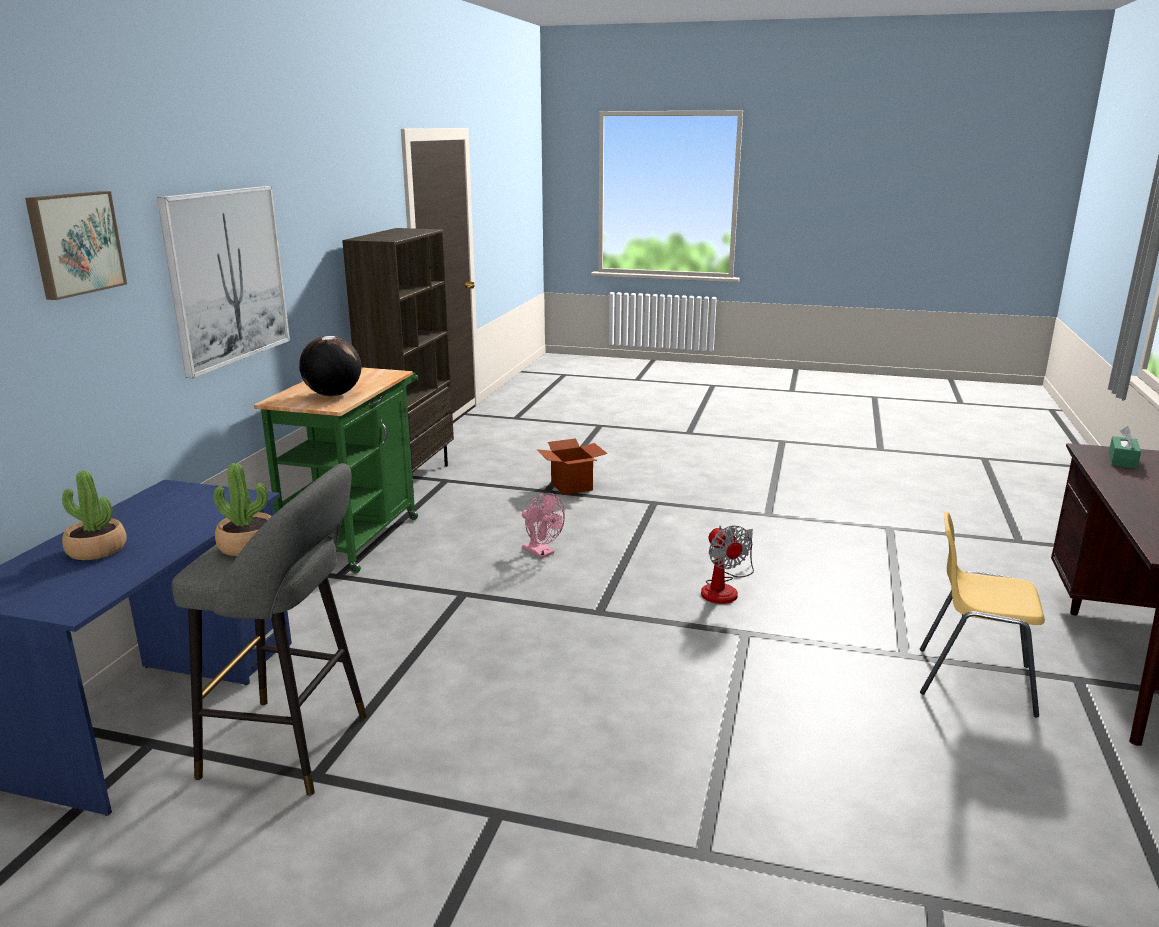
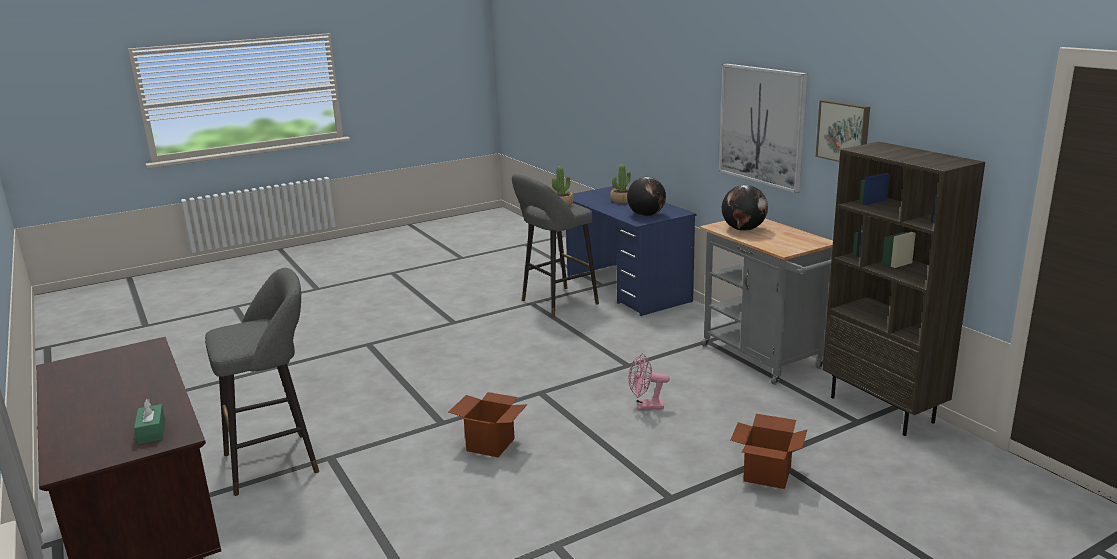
camera: 135 degrees right, 0 degrees up
(74, 243) = (683, 76): picture -> picture (844, 132)
(204, 503) = (646, 215): none -> globe
(357, 535) = (767, 359): green cart -> grey cart
(724, 588) = (490, 445): fan -> cardboard box
(973, 680) = (277, 461): yellow chair -> grey stool

